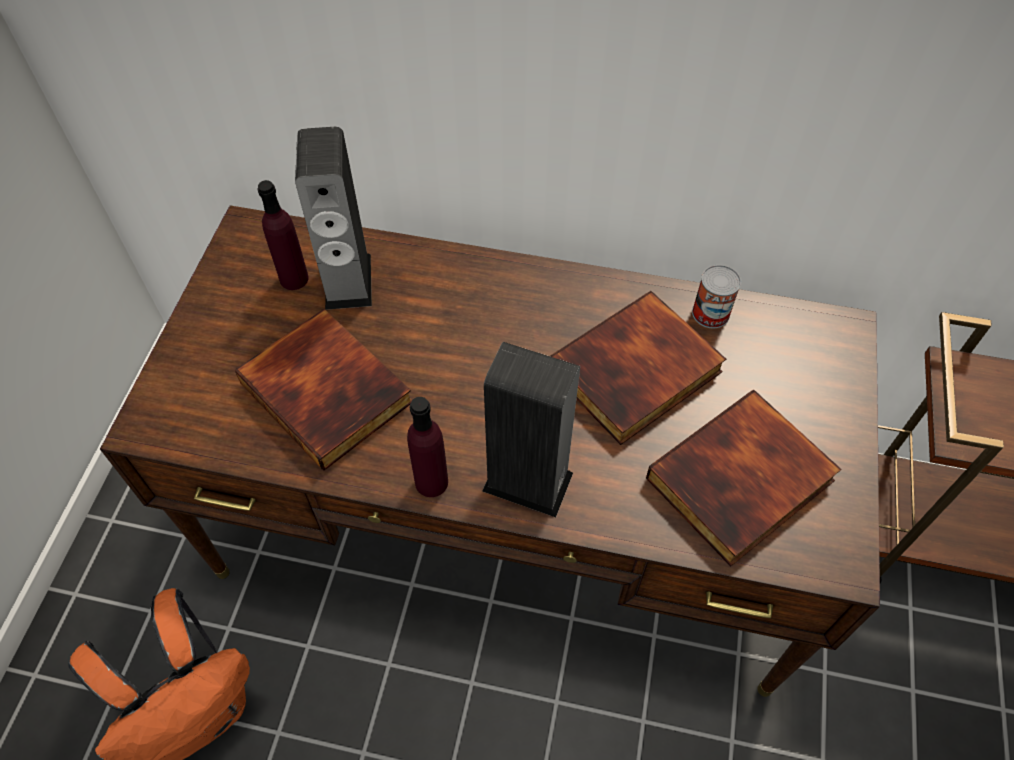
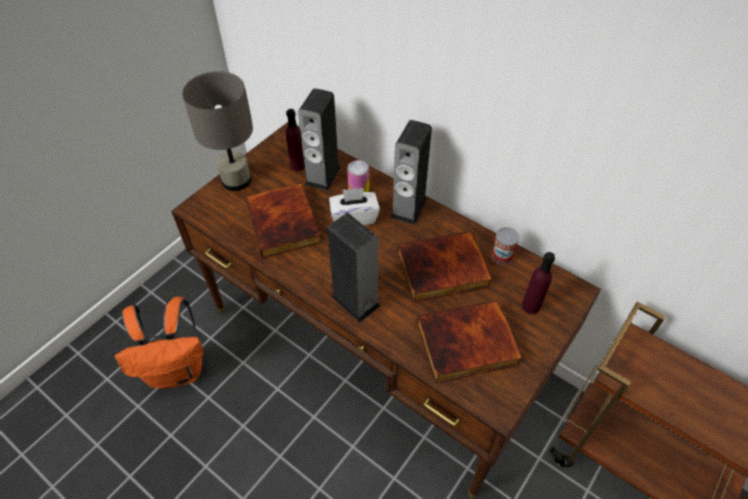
camera: 25 degrees right, 5 degrees down
(193, 345) = (235, 180): none -> grey table lamp
(422, 282) = (358, 188): none -> can
(431, 482) = (309, 282): purple bottle -> purple bottle (531, 306)
(444, 336) = (354, 217): none -> white tissue box
(524, 287) = (408, 208): none -> speaker

